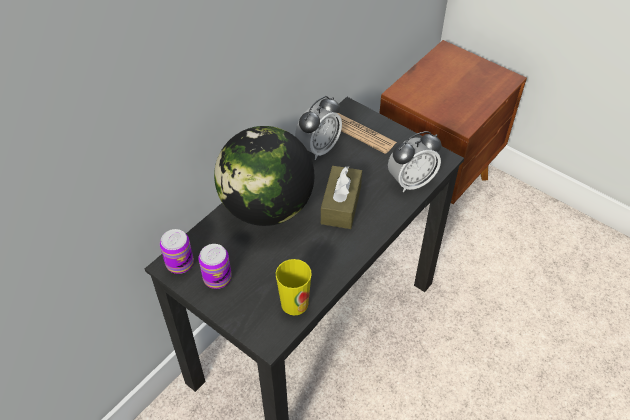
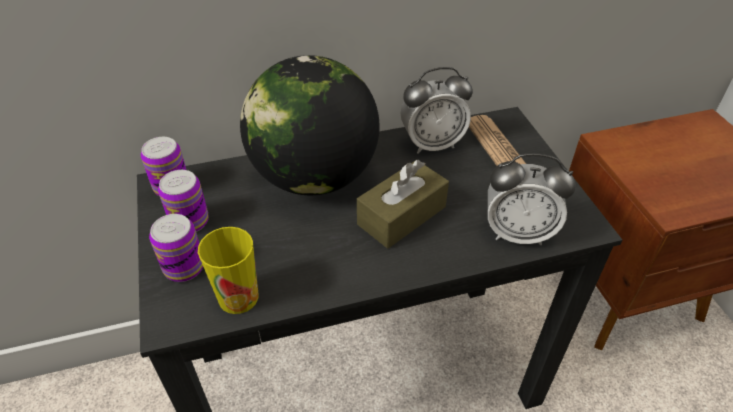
camera: 35 degrees right, 5 degrees down
(244, 306) = (184, 267): none -> can

